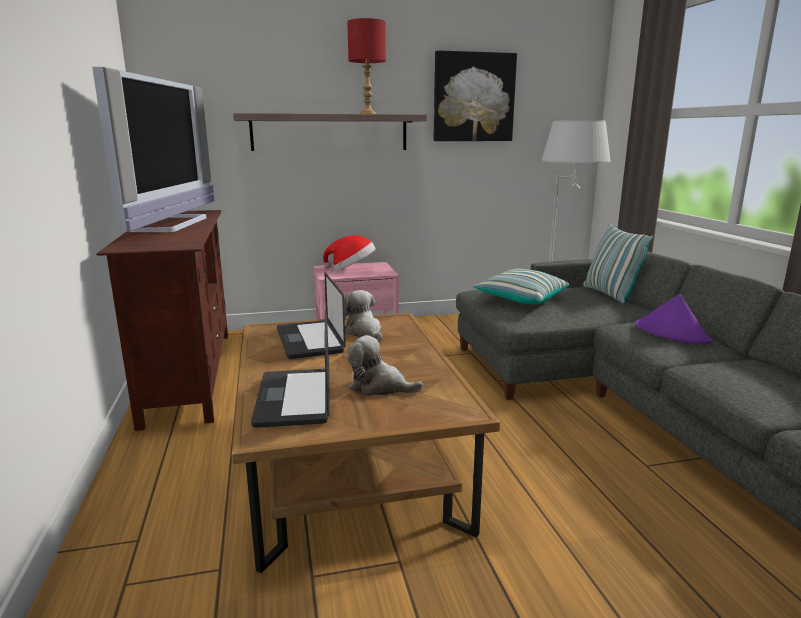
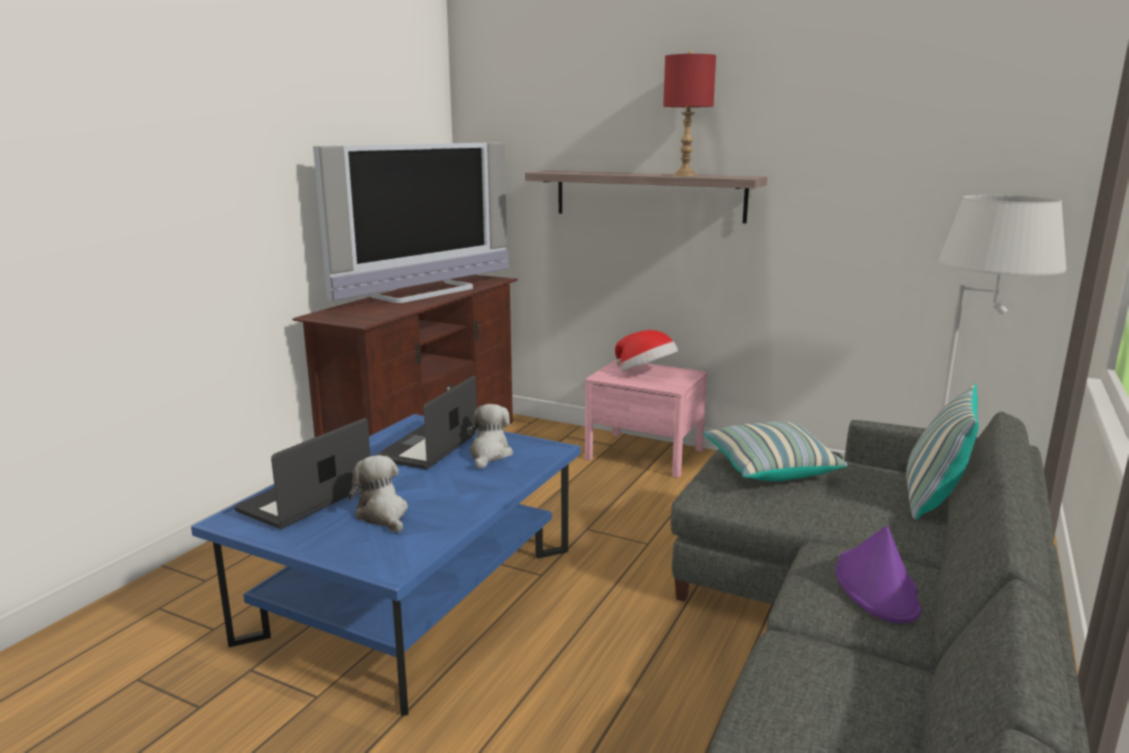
camera: 40 degrees right, 0 degrees up
(349, 464) = (414, 593): brown coffee table -> blue coffee table
(473, 97) = (857, 152): picture -> none

